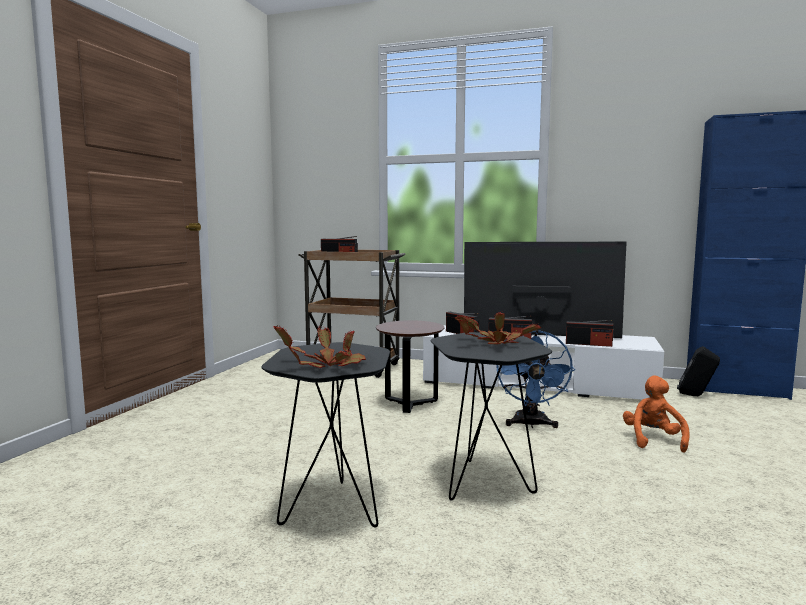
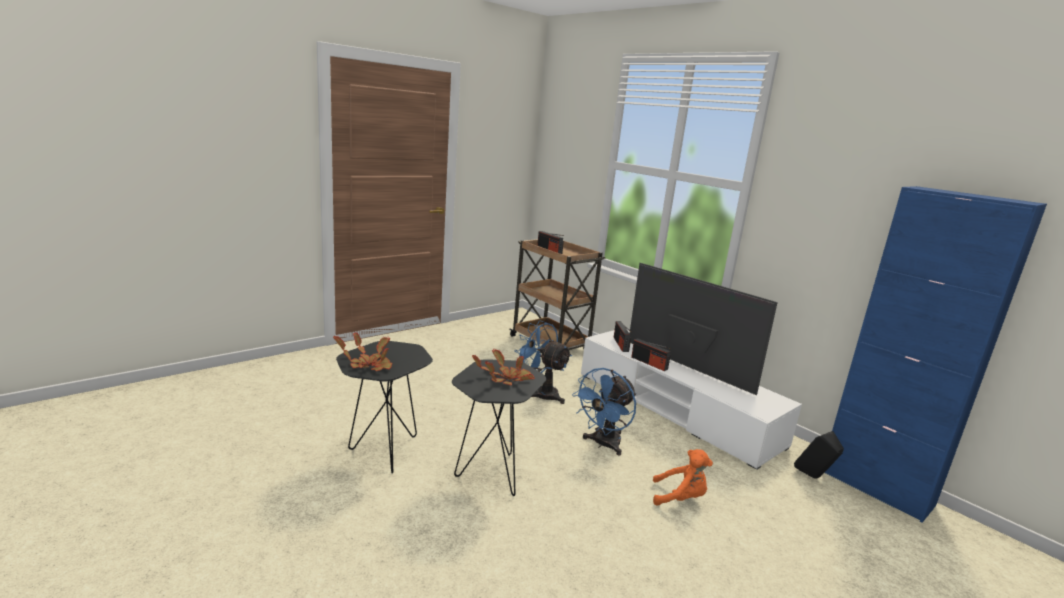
camera: 30 degrees right, 10 degrees up
(409, 404) = (540, 393): brown side table -> blue fan
(588, 344) = (709, 391): radio -> none
(653, 440) = (680, 498): orange plush toy -> orange plush toy turned 60 degrees clockwise

